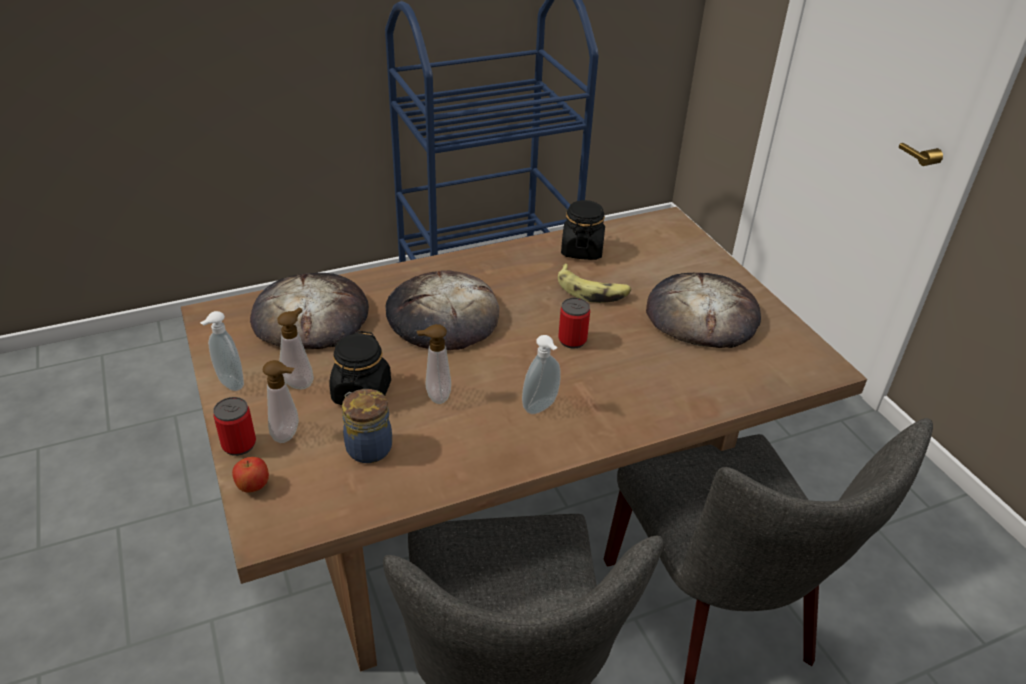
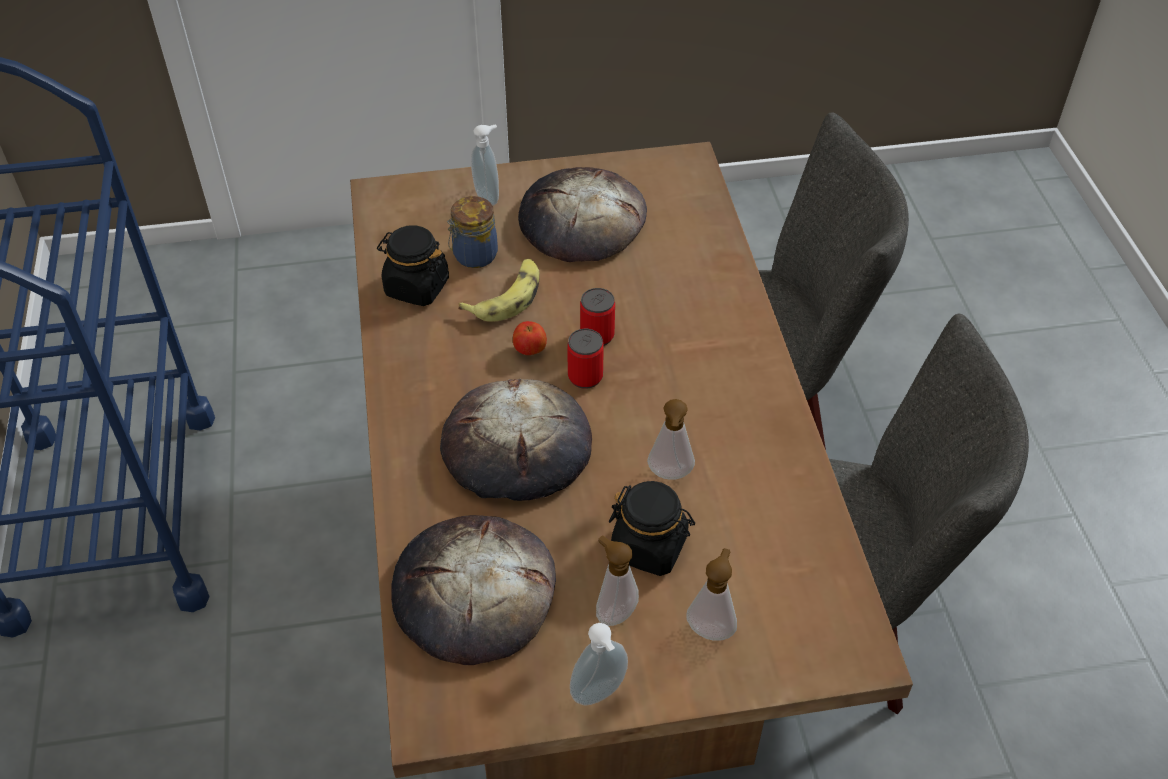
camera: 75 degrees left, 10 degrees up
(239, 444) = (720, 681): can -> can (585, 377)
(253, 486) = (794, 667): apple -> apple (530, 350)
(367, 447) = (745, 549): jar -> jar (473, 256)
(541, 408) = (707, 385): soap dispenser -> soap dispenser (488, 196)

